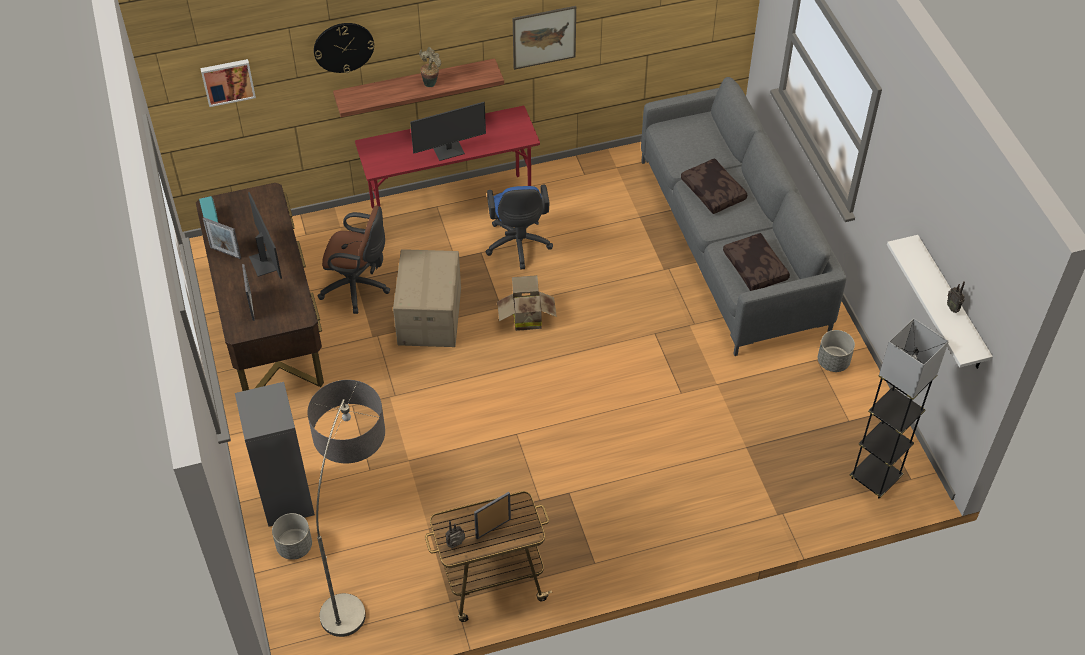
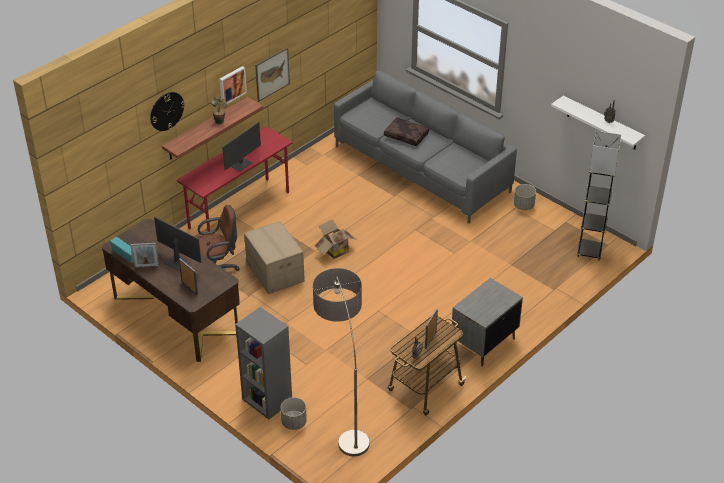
camera: 30 degrees left, 10 degrees down
(228, 81) = (103, 155): picture -> picture (231, 85)
(518, 246) = (298, 216): blue office chair -> none
(617, 551) = (483, 343): none -> grey nightstand
(756, 268) = (461, 164): brown pillow -> none

